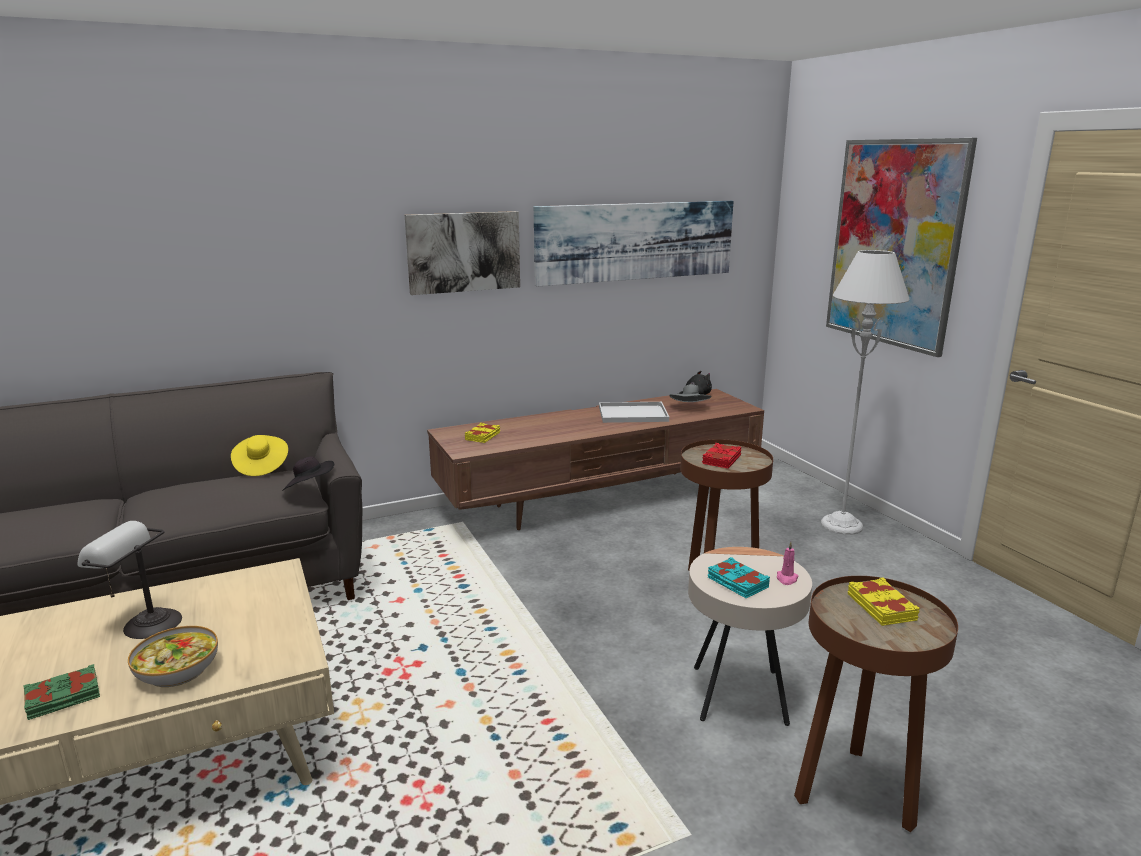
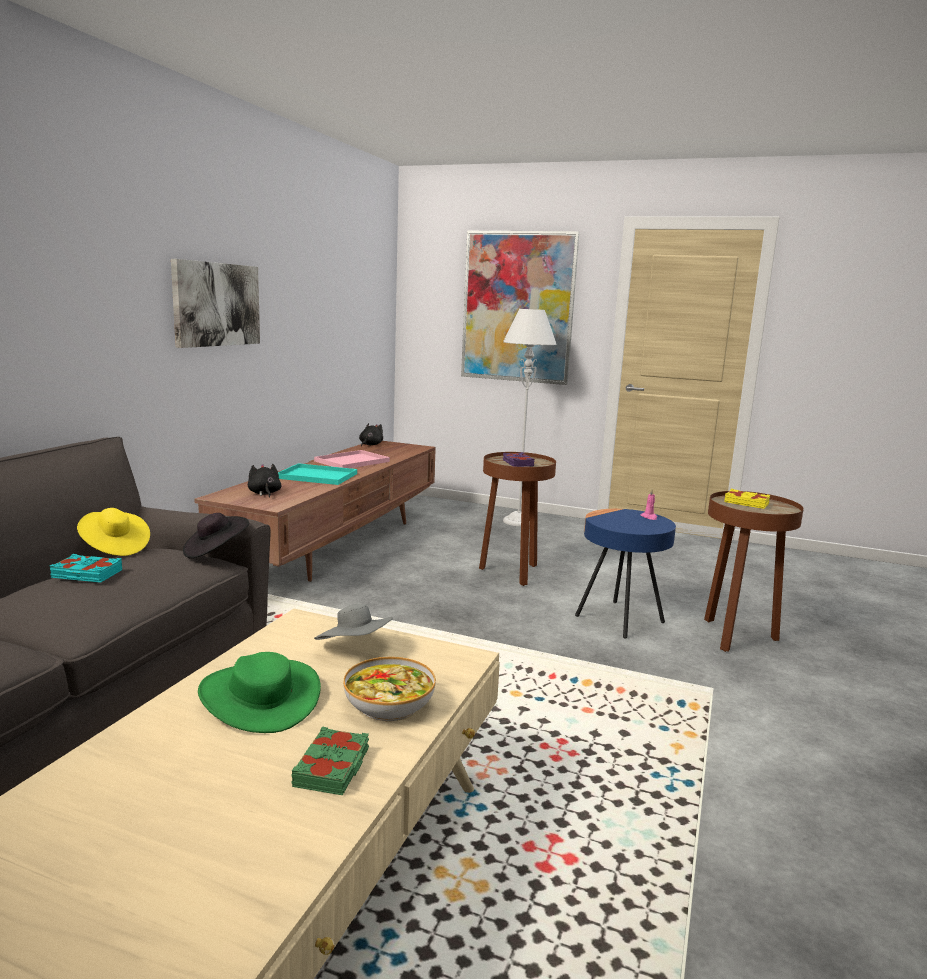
camera: 45 degrees left, 5 degrees down
(142, 623) = (260, 697): table lamp -> green hat
(483, 436) = (264, 493): yellow book -> black plush toy
(566, 426) = (319, 476): none -> turquoise tray
(634, 413) = (352, 461): white tray -> pink tray
(636, 241) = (326, 305): picture -> none
(690, 407) = (384, 452): grey hat -> grey hat (355, 648)
(721, 459) = (517, 463): red book -> purple book
(737, 583) = (633, 525): turquoise book -> turquoise book (86, 574)
(739, 695) = (619, 619): beige side table -> blue side table

